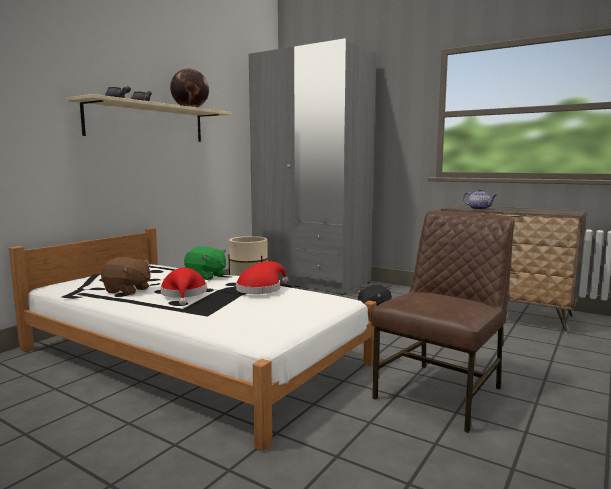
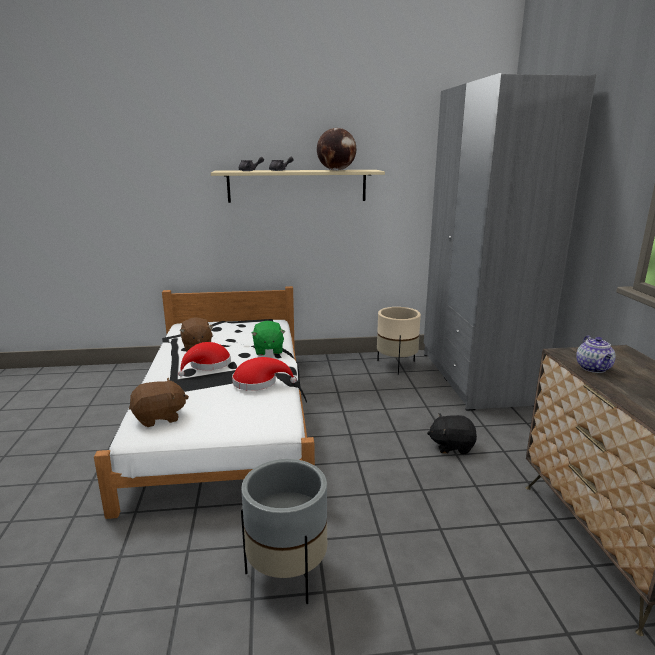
camera: 50 degrees right, 10 degrees up
(249, 326) = (159, 417): none -> brown plush toy
(441, 393) = (287, 573): brown chair -> grey planter

